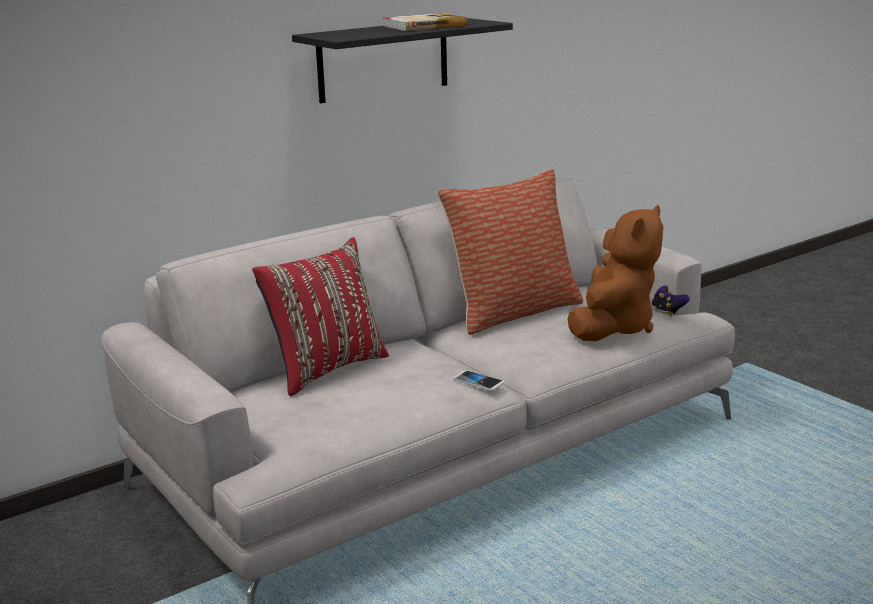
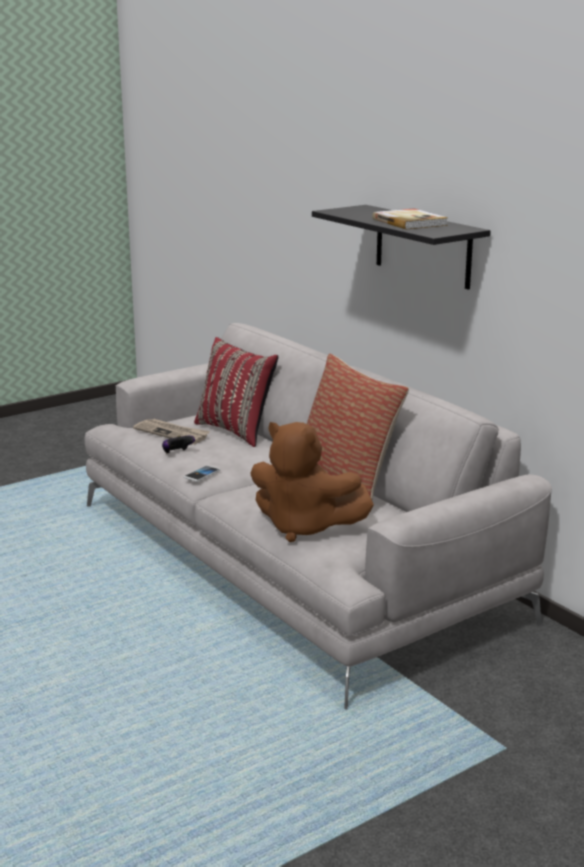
camera: 90 degrees right, 0 degrees up
(329, 408) = (172, 433): none -> newspaper
(667, 312) = (345, 556): game controller -> game controller (177, 453)

